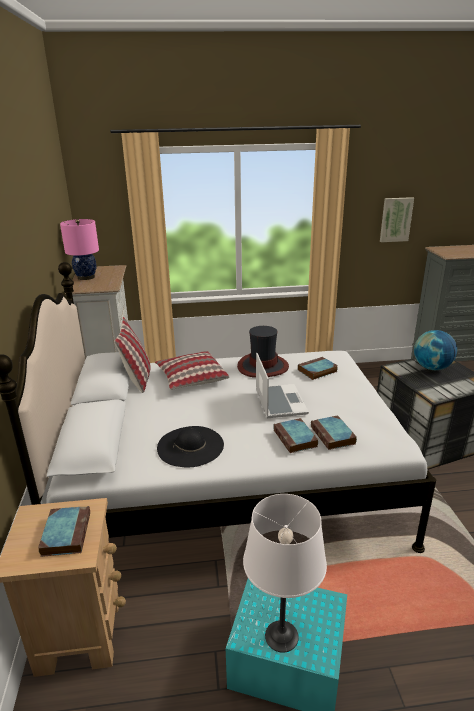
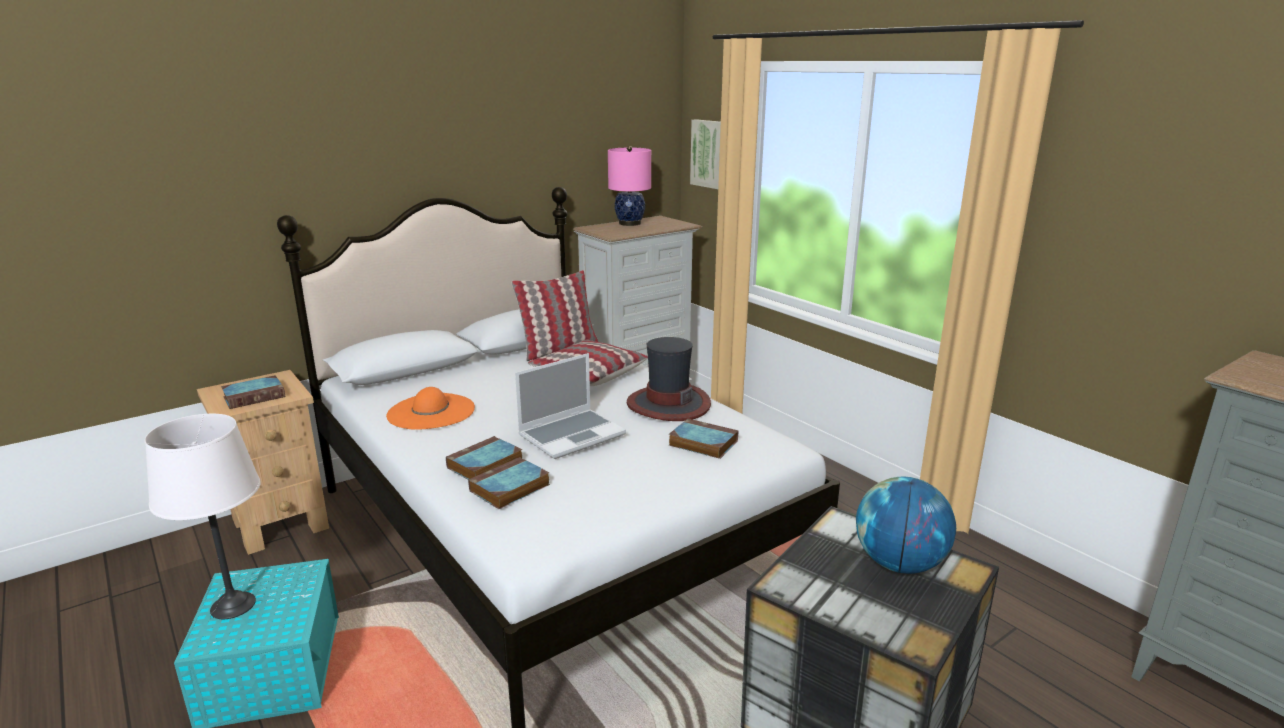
camera: 60 degrees right, 5 degrees down
(190, 446) = (431, 411): black hat -> orange hat
(395, 219) = (1178, 258): picture -> picture (709, 153)

